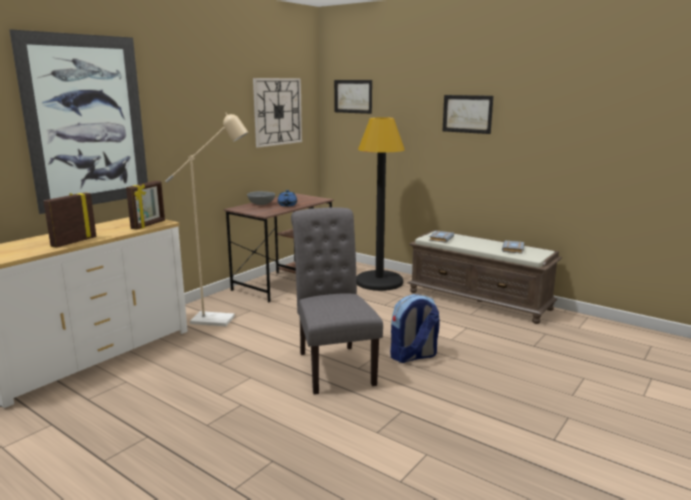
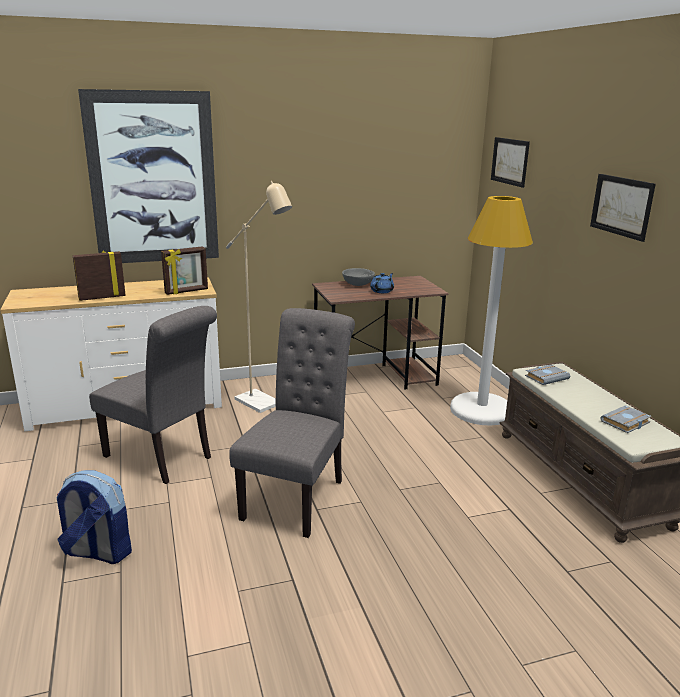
camera: 35 degrees right, 5 degrees up
(189, 380) = (163, 458): none -> grey chair
(277, 111) = (407, 175): wall clock -> none
(379, 282) = (481, 410): black floor lamp -> white floor lamp
(413, 356) = (392, 520): backpack -> backpack (97, 552)

